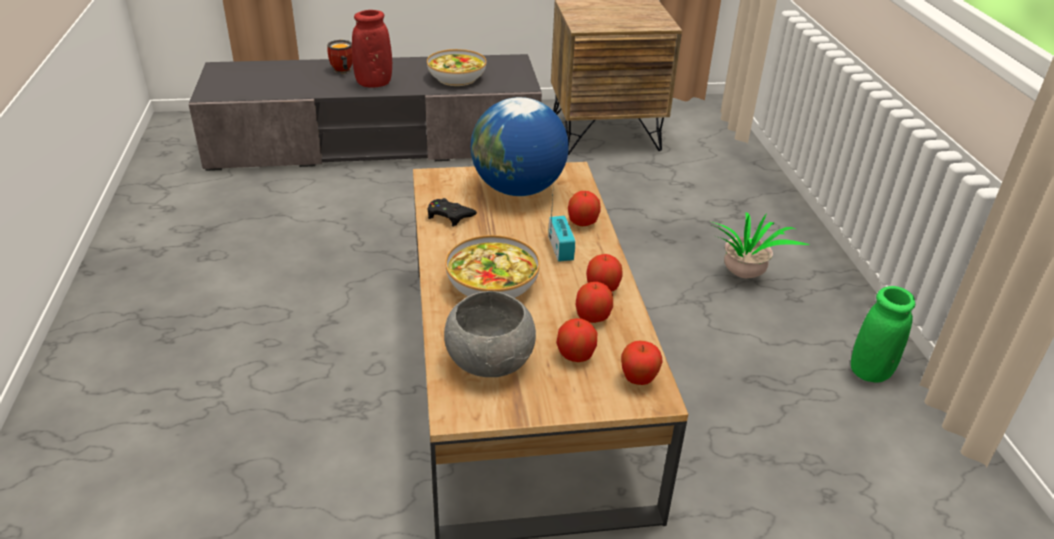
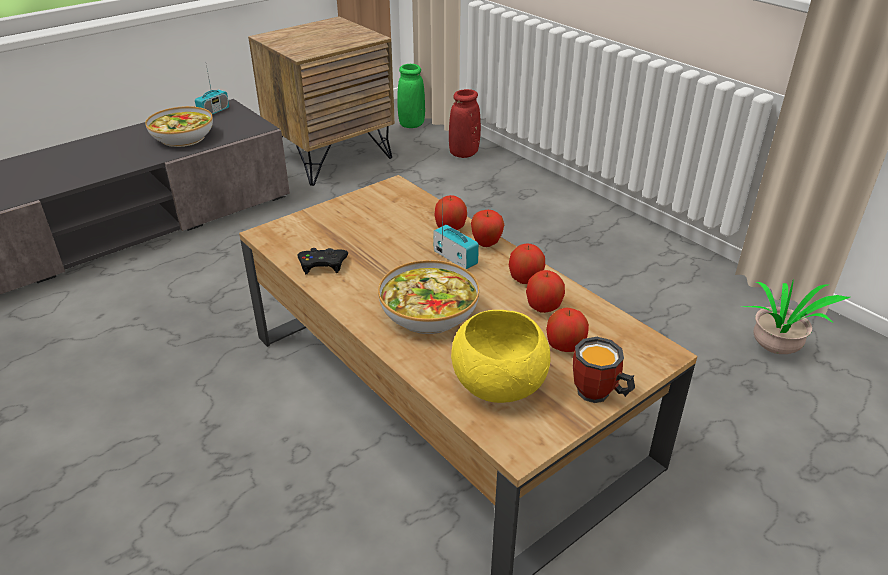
camera: 30 degrees left, 0 degrees up
(341, 71) = (46, 164): mug -> mug (597, 396)
(374, 83) = (97, 166): red vase -> red vase (464, 153)
(490, 360) = (498, 383): grey bowl -> yellow bowl
(501, 61) = (213, 111): none -> radio
(518, 189) = (362, 218): globe -> none
(638, 380) = (634, 345): apple -> apple (486, 244)
(743, 277) = (545, 240): potted plant -> potted plant (777, 351)
(870, 372) = (693, 278): green vase -> green vase (412, 124)

